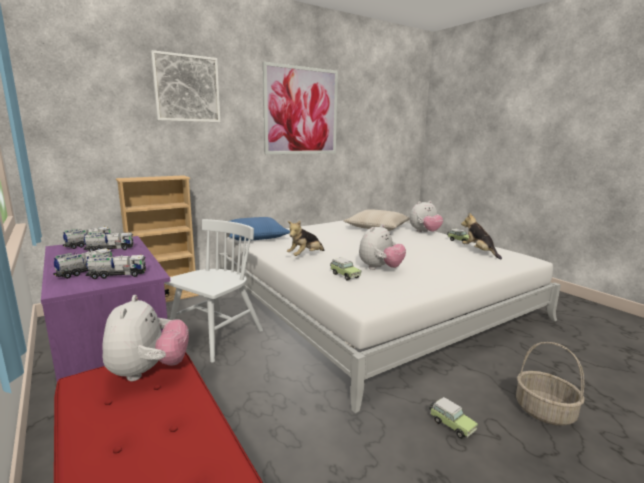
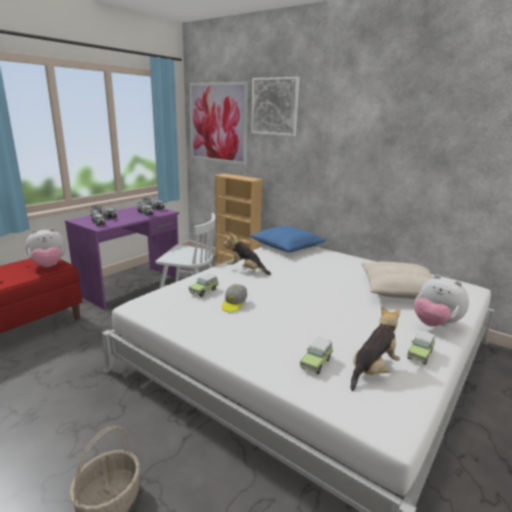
camera: 70 degrees right, 5 degrees up
(301, 111) = (384, 126): picture -> picture (217, 123)
(380, 268) = (234, 304): plush toy -> cap
(451, 425) = (88, 424): toy car -> toy car (316, 362)

